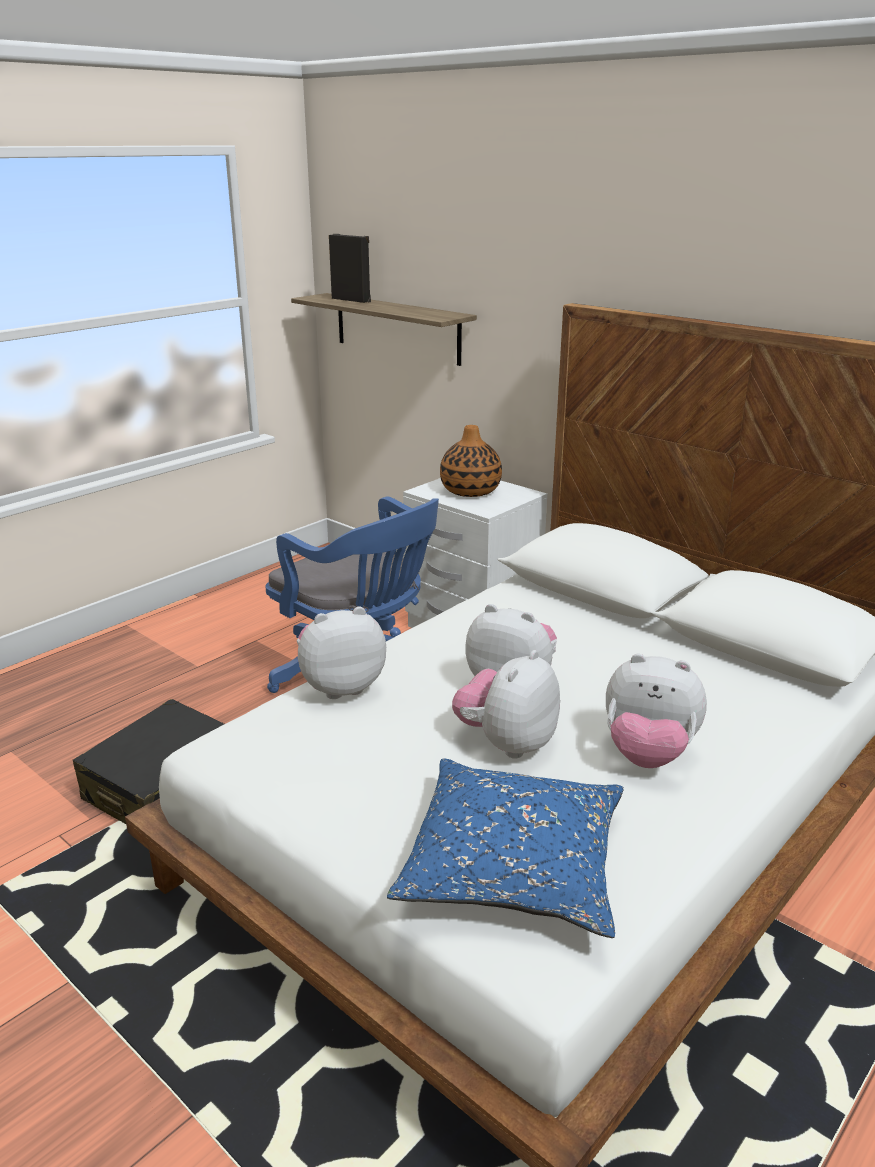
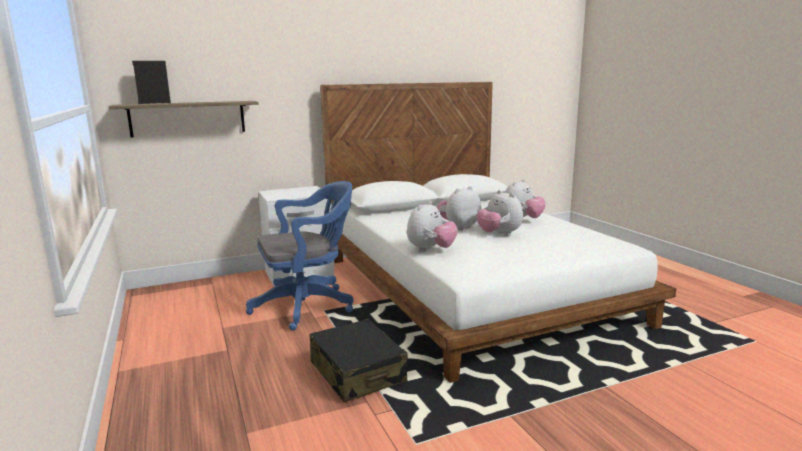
camera: 65 degrees left, 10 degrees down
(340, 686) = (431, 250): plush toy -> plush toy turned 150 degrees counterclockwise
(470, 491) = (290, 193): vase -> none
(514, 866) = (577, 243): blue pillow -> none

